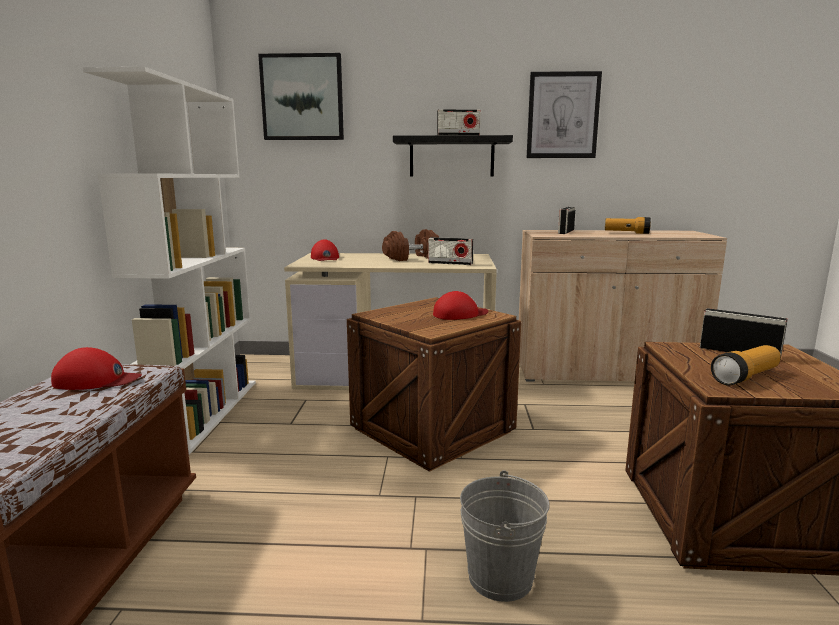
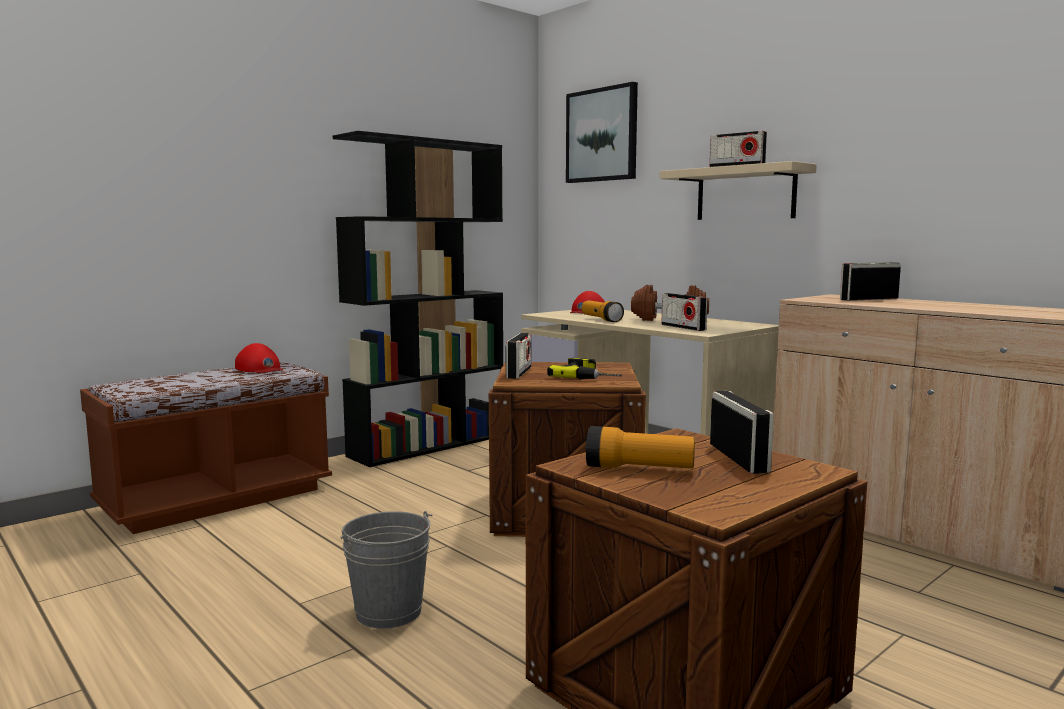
camera: 45 degrees right, 5 degrees down
(204, 412) = (428, 445): white bookcase -> black bookcase
(403, 322) = (519, 372): none -> radio
(451, 157) = (745, 194): black shelf -> beige shelf
(460, 314) = (590, 376): red cap -> power drill
(563, 115) = (894, 126): picture -> none
(626, 233) = (958, 306): flashlight -> flashlight (601, 319)

